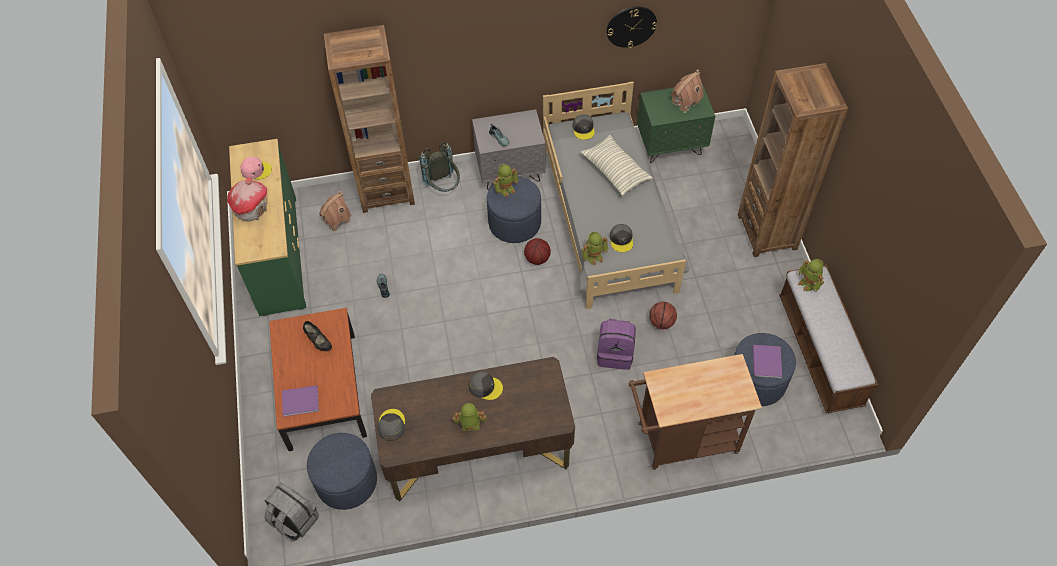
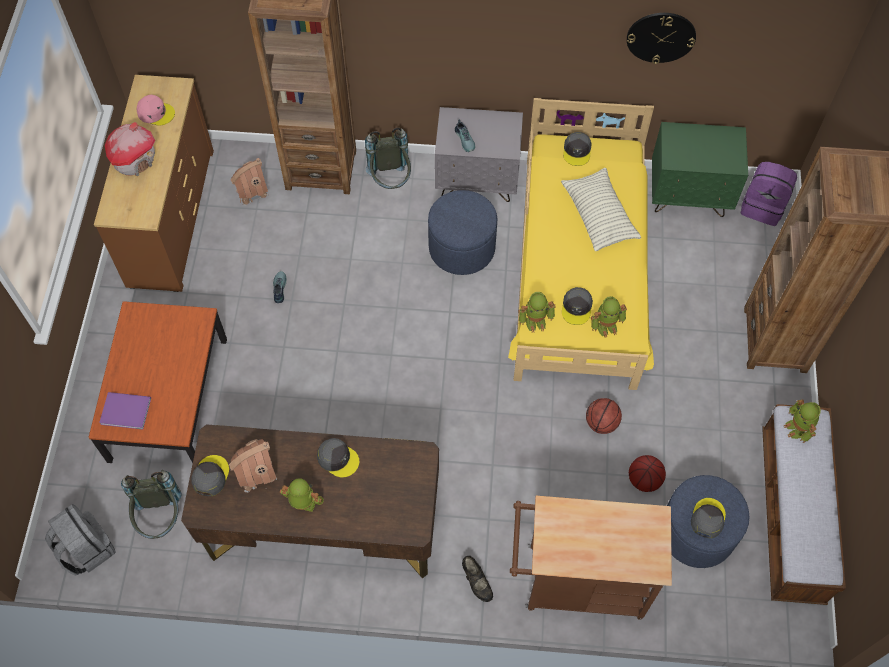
camera: 15 degrees right, 5 degrees up
(277, 254) = (170, 217): green dresser -> brown dresser
(318, 341) = (170, 342): black shoe -> black shoe (476, 582)
(346, 481) = (160, 518): blue ottoman -> grey backpack
(506, 189) = (456, 206): toy robot -> toy robot (606, 325)
(537, 258) = (474, 300): basketball -> basketball (644, 480)
(609, 218) = (580, 271): grey bed -> yellow bed
(615, 354) = (530, 448): purple backpack -> purple backpack (763, 206)
(685, 101) = (715, 147): toy house -> toy house (256, 471)
(765, 363) = (707, 518): purple book -> grey cap

